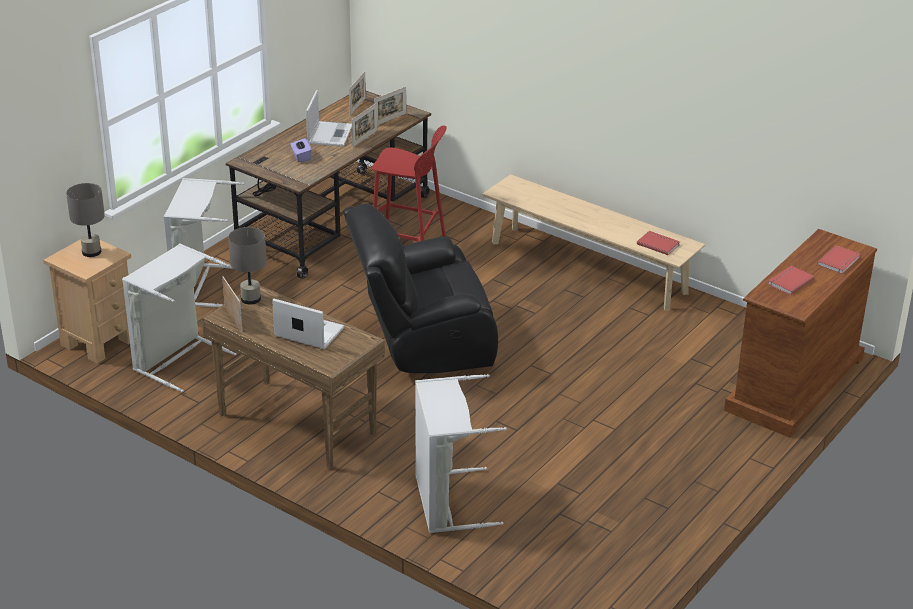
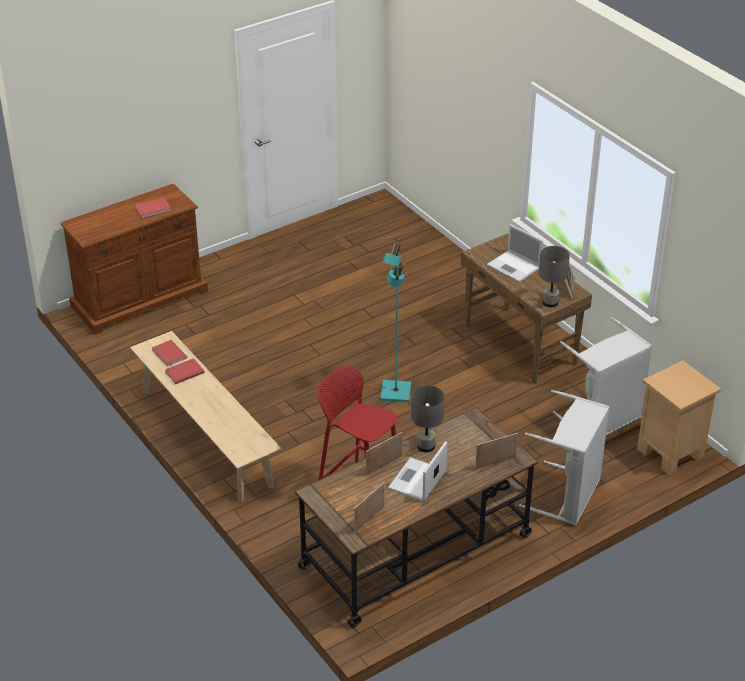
camera: 160 degrees left, 5 degrees up
(92, 252) = (677, 387): grey table lamp -> grey table lamp (426, 445)
(301, 157) = (459, 453): purple tissue box -> none
(390, 119) = (343, 489): picture frame -> picture frame (495, 463)
(421, 343) = (396, 392): black armchair -> turquoise floor lamp
(446, 502) = (437, 272): grey laundry basket -> none
(840, 261) = (101, 216): red book -> red book (184, 372)

